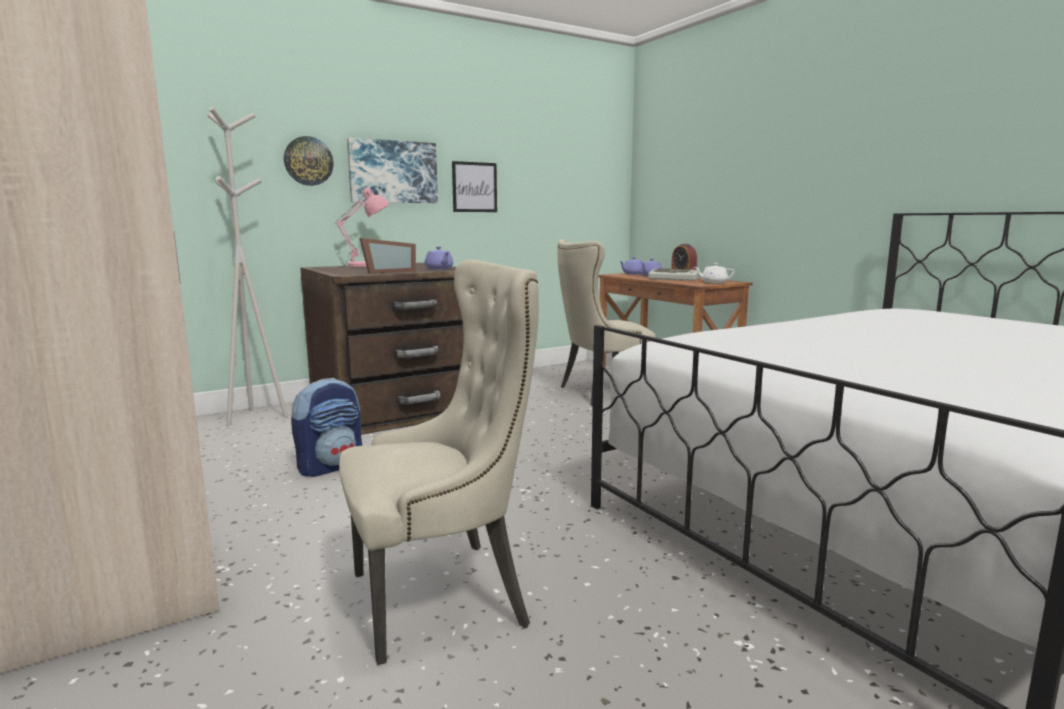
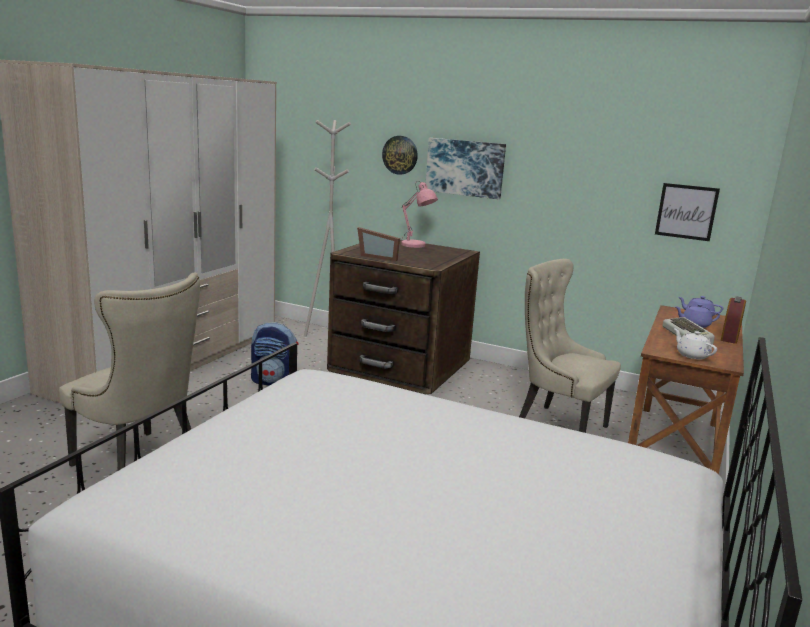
camera: 55 degrees right, 5 degrees up
(439, 269) = (424, 263): purple teapot -> none
(474, 187) = (543, 187): picture -> picture (686, 211)

